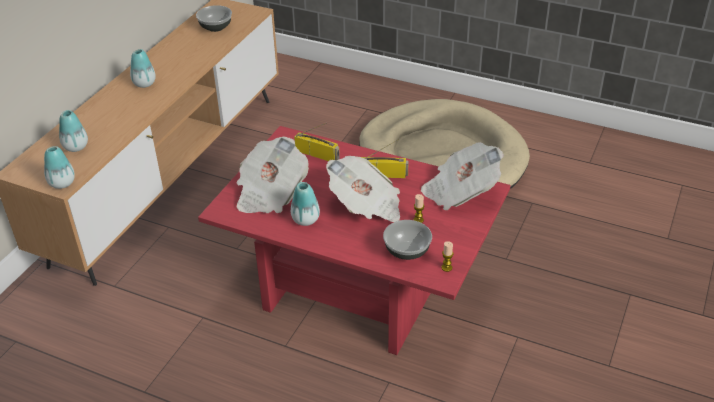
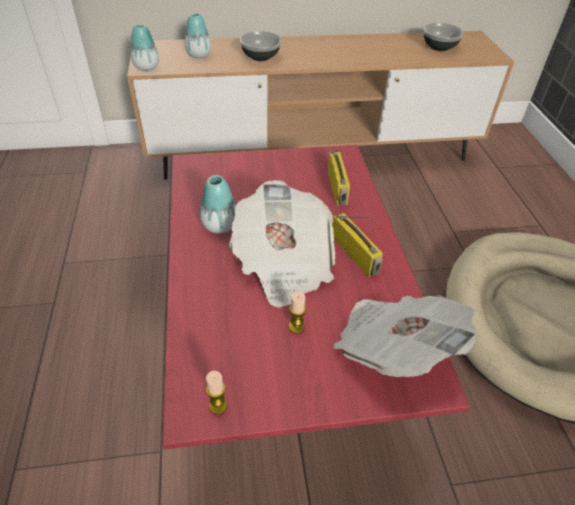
camera: 55 degrees right, 5 degrees up
(144, 83) = (315, 49): vase -> none
(270, 193) = (243, 183): newspaper -> none
(406, 251) = (224, 342): bowl -> bowl (260, 56)

